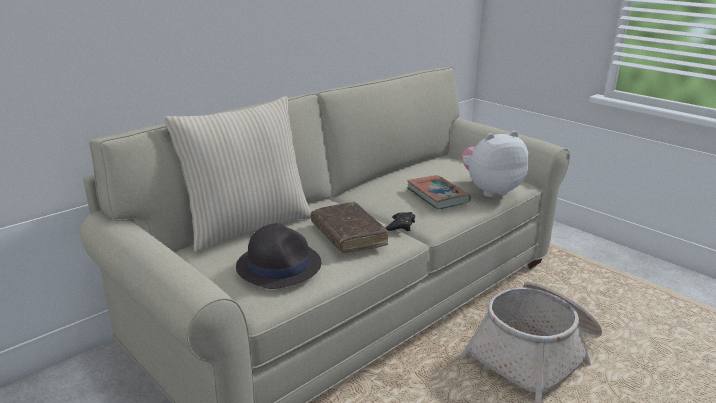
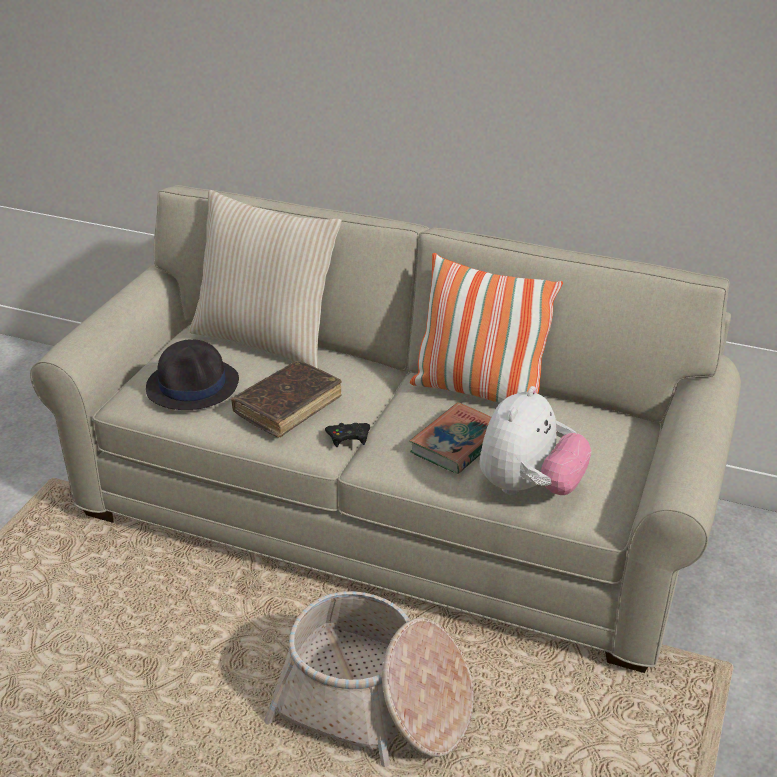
camera: 65 degrees right, 10 degrees up
(386, 179) = (478, 391): none -> pillow
(490, 190) = (529, 488): plush toy -> plush toy turned 75 degrees clockwise

